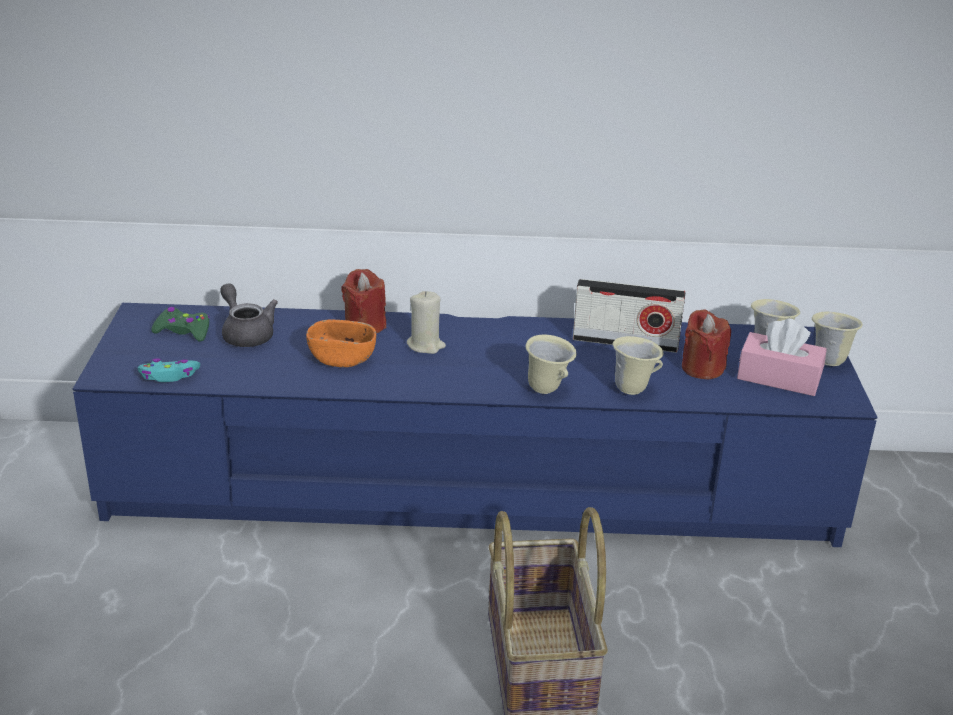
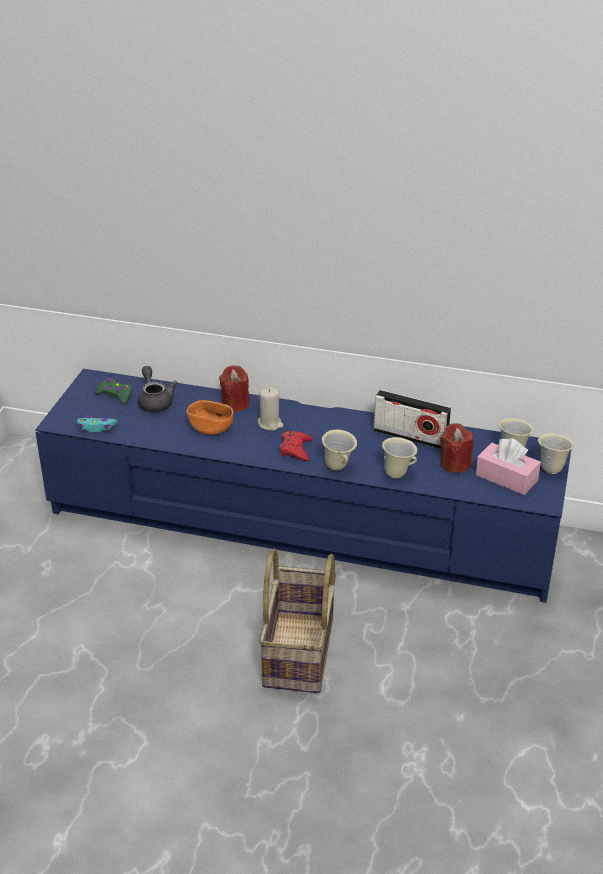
camera: 15 degrees right, 5 degrees up
(476, 374) = (295, 449): none -> red game controller

